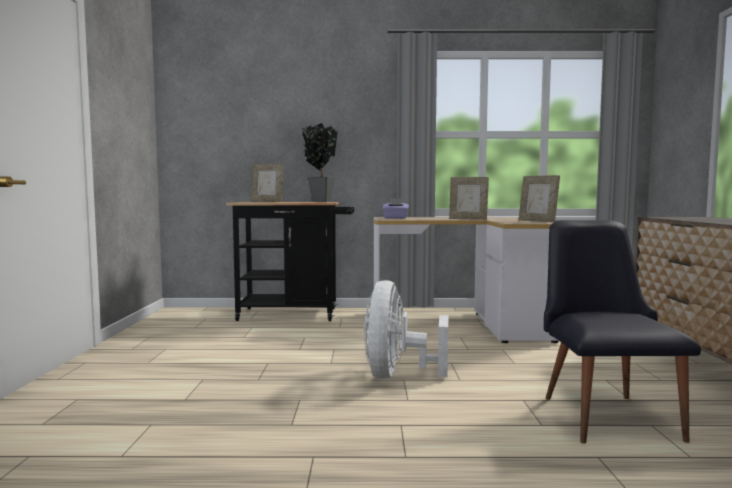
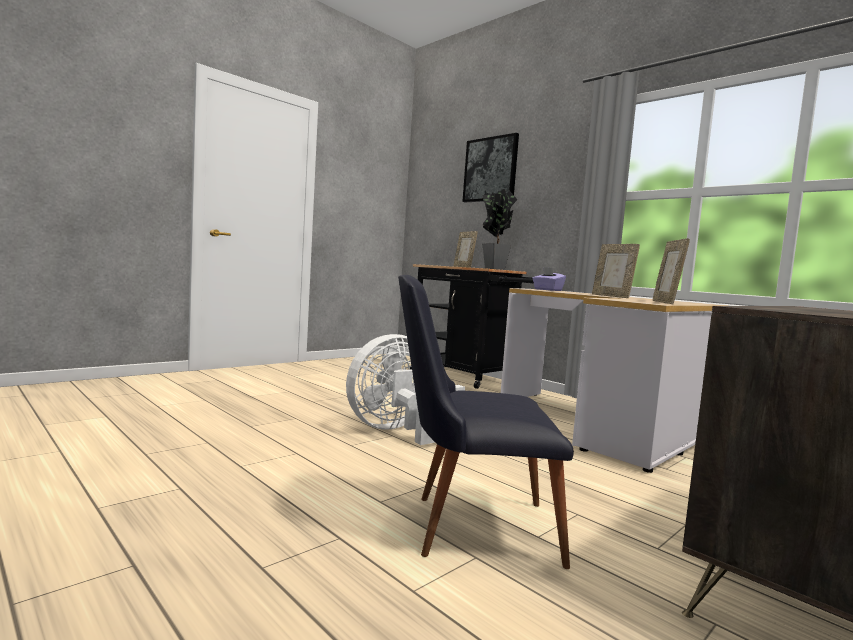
camera: 45 degrees right, 0 degrees up
(282, 100) = (490, 169): none -> picture
(604, 412) = (468, 526): black chair -> black chair turned 135 degrees counterclockwise

